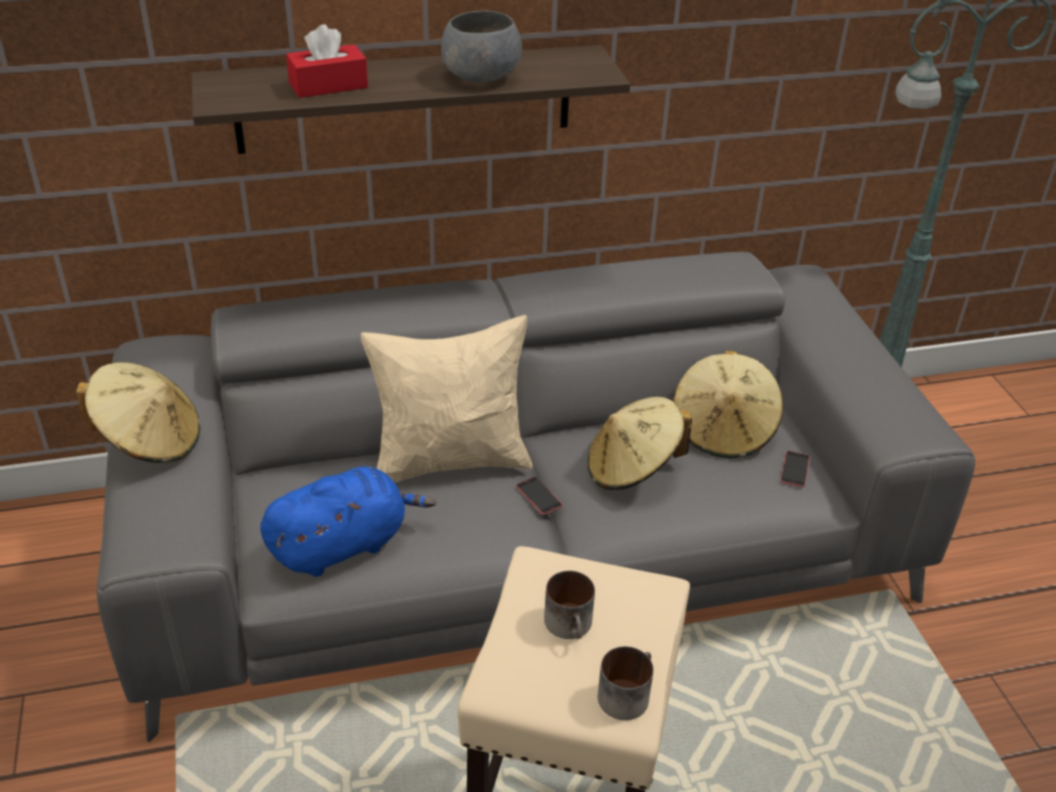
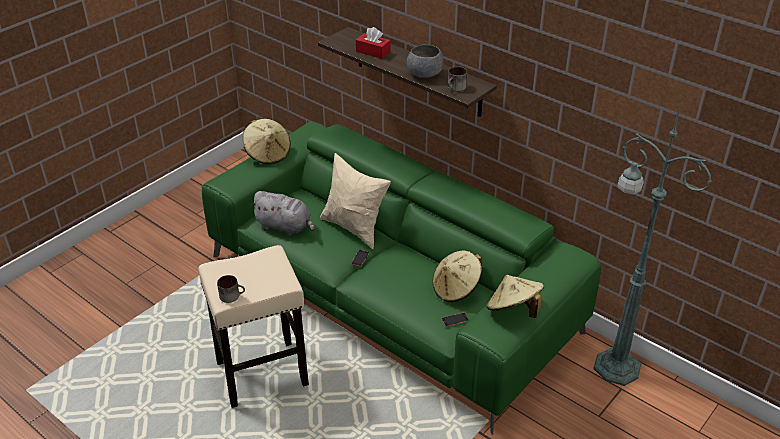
camera: 55 degrees right, 0 degrees up
(343, 545) = (285, 226): blue plush toy -> grey plush toy
(522, 544) = (390, 293): grey sofa -> green sofa
(572, 625) = (252, 272): mug -> mug (456, 88)
(632, 469) = (401, 274): beige hat -> beige hat (513, 310)

